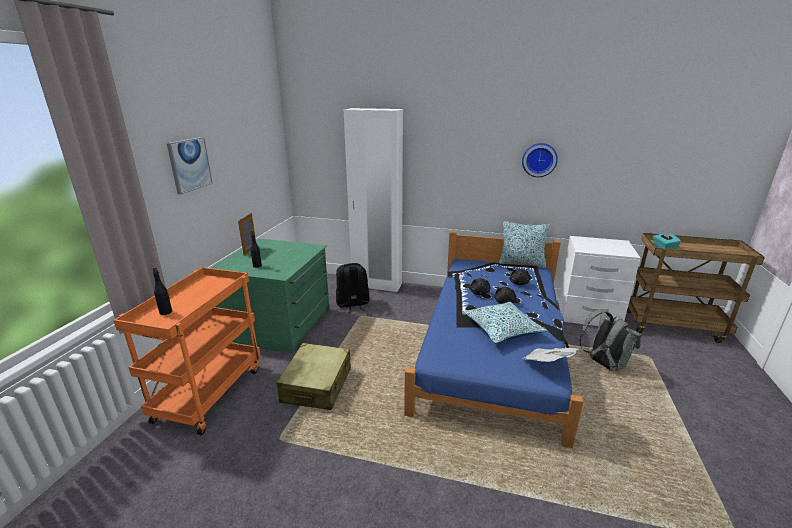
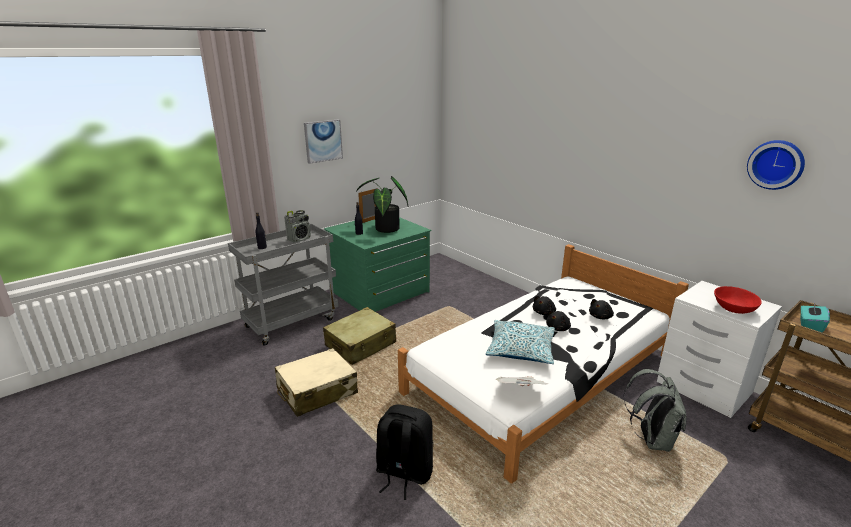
camera: 35 degrees right, 0 degrees up
(204, 289) = (299, 239): none -> radio
(210, 392) = (292, 322): orange cart -> grey cart
(281, 255) = (385, 230): none -> potted plant
(323, 457) = (317, 391): none -> beige suitcase
(352, 304) = (453, 294): black backpack -> black backpack (403, 473)
(377, 285) = (492, 285): white wardrobe -> none
(492, 346) = (542, 373): blue bed -> white bed
(521, 263) = (637, 300): pillow -> none
(539, 159) = (672, 178): wall clock -> wall clock (776, 164)
(612, 249) = (733, 309): none -> red bowl

